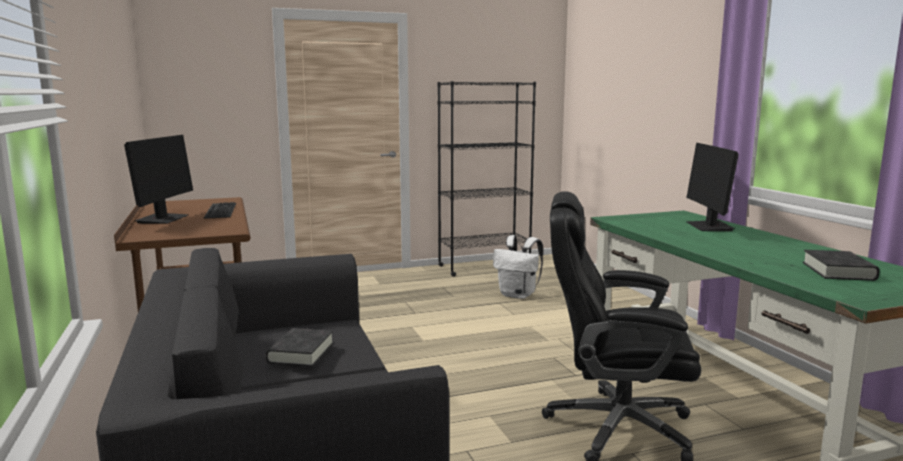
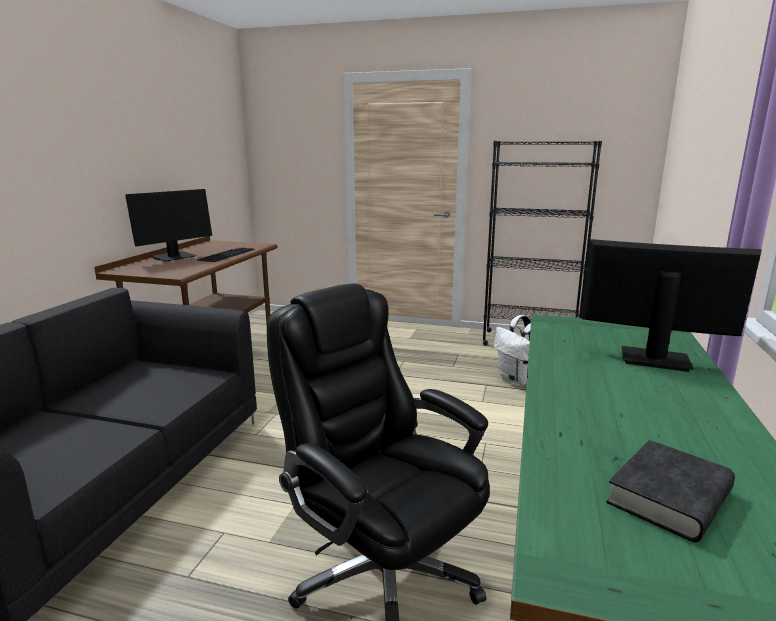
camera: 35 degrees right, 5 degrees up
(301, 353) = (130, 393): black book -> none
(709, 227) = (654, 359): monitor -> monitor turned 75 degrees clockwise

